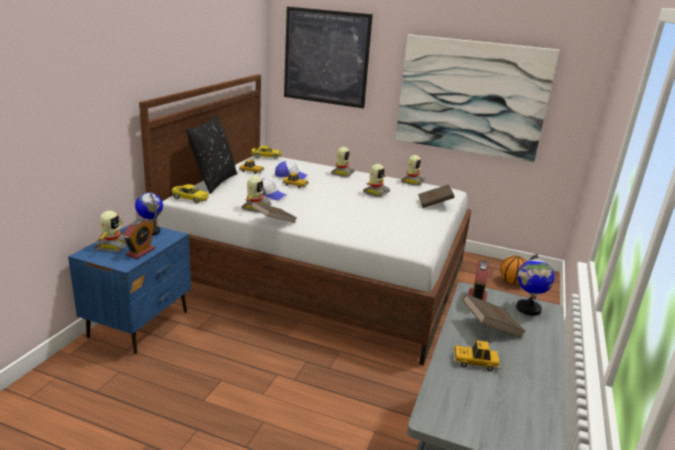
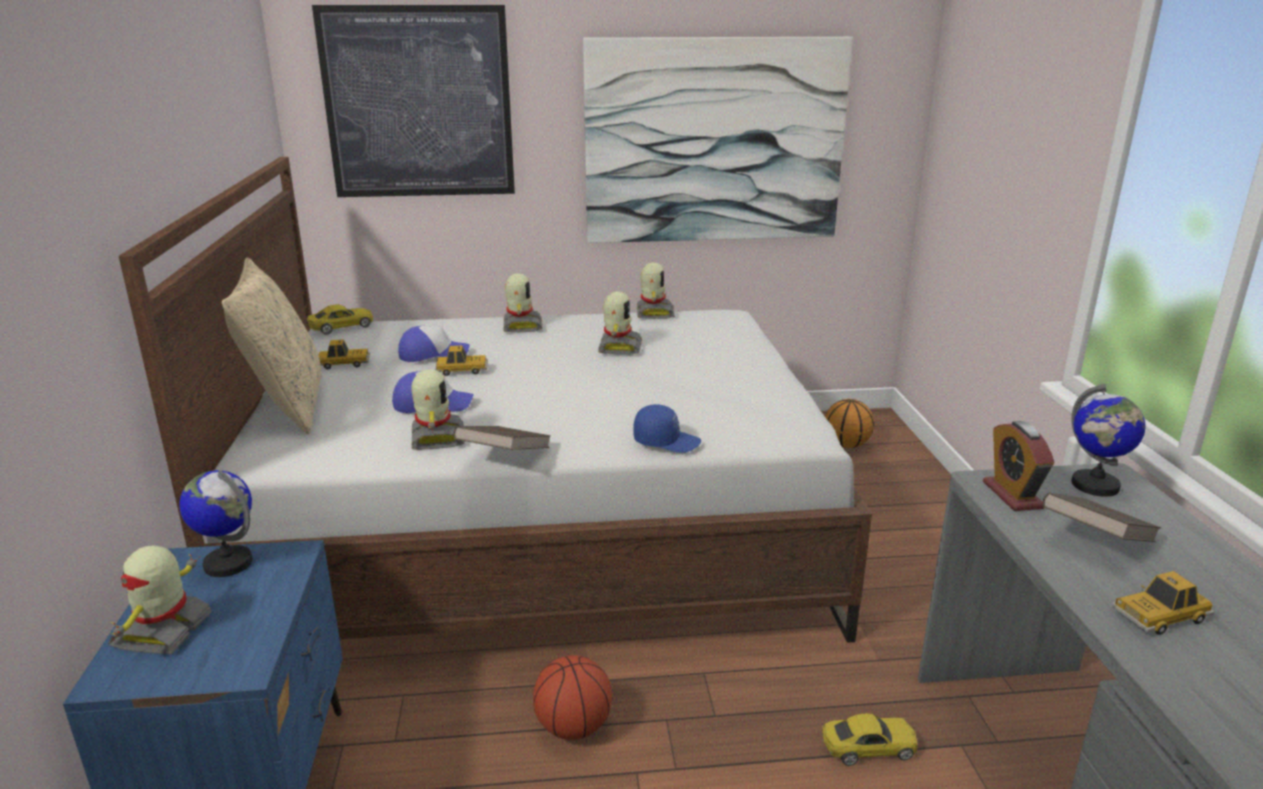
camera: 25 degrees left, 0 degrees up
(113, 246) = (165, 631): toy robot -> toy robot turned 150 degrees counterclockwise
(140, 252) = (252, 623): alarm clock -> none
(190, 198) = (274, 457): yellow toy car -> yellow toy car (868, 747)
(213, 182) = (287, 407): black pillow -> beige pillow
(266, 349) = (573, 727): none -> basketball
(348, 234) = (666, 441): none -> blue cap
(434, 204) = (734, 344): brown book -> none

